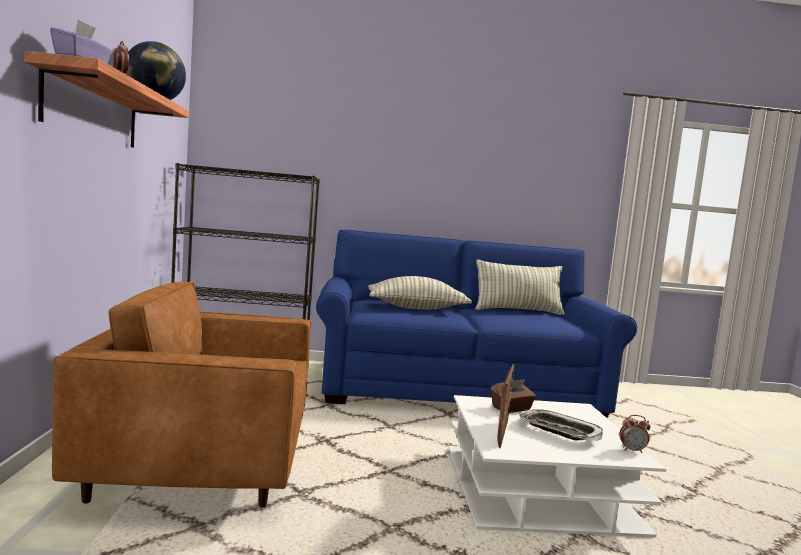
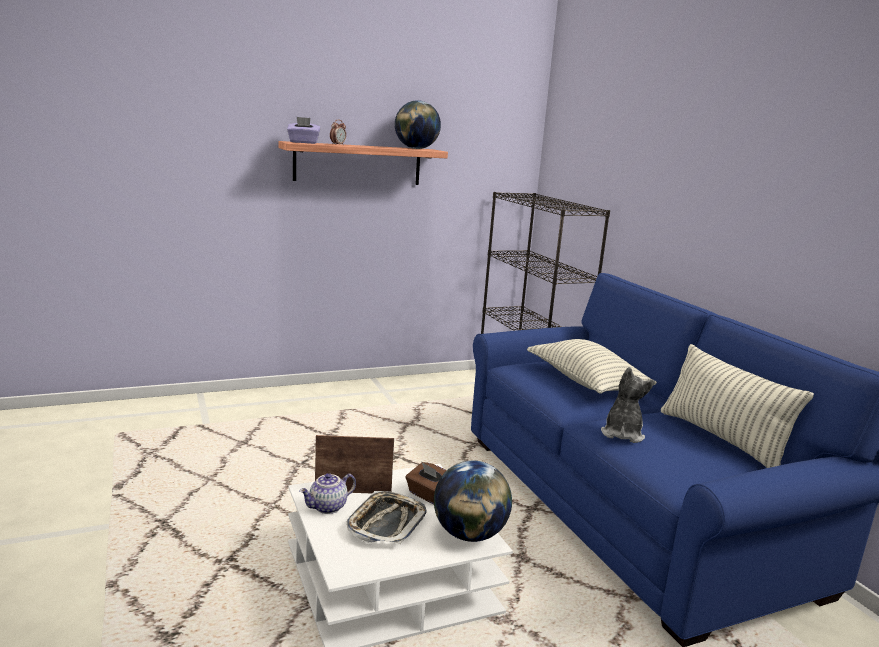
camera: 70 degrees right, 10 degrees up
(203, 469) = (313, 427): brown armchair -> none
(509, 321) = (622, 434): none -> plush toy
(533, 447) = (328, 507): none -> teapot
(572, 409) = (469, 534): none -> globe
(632, 450) = (365, 569): alarm clock -> none

